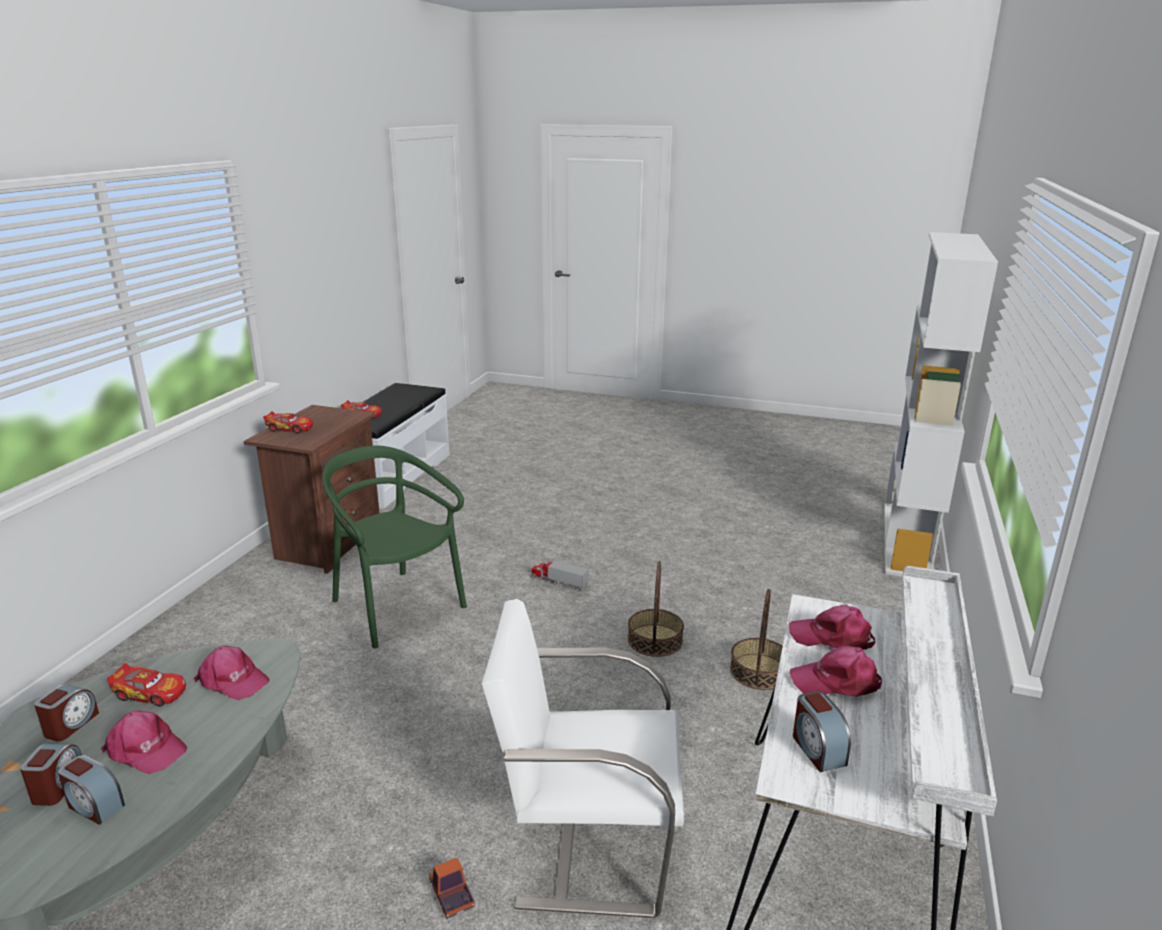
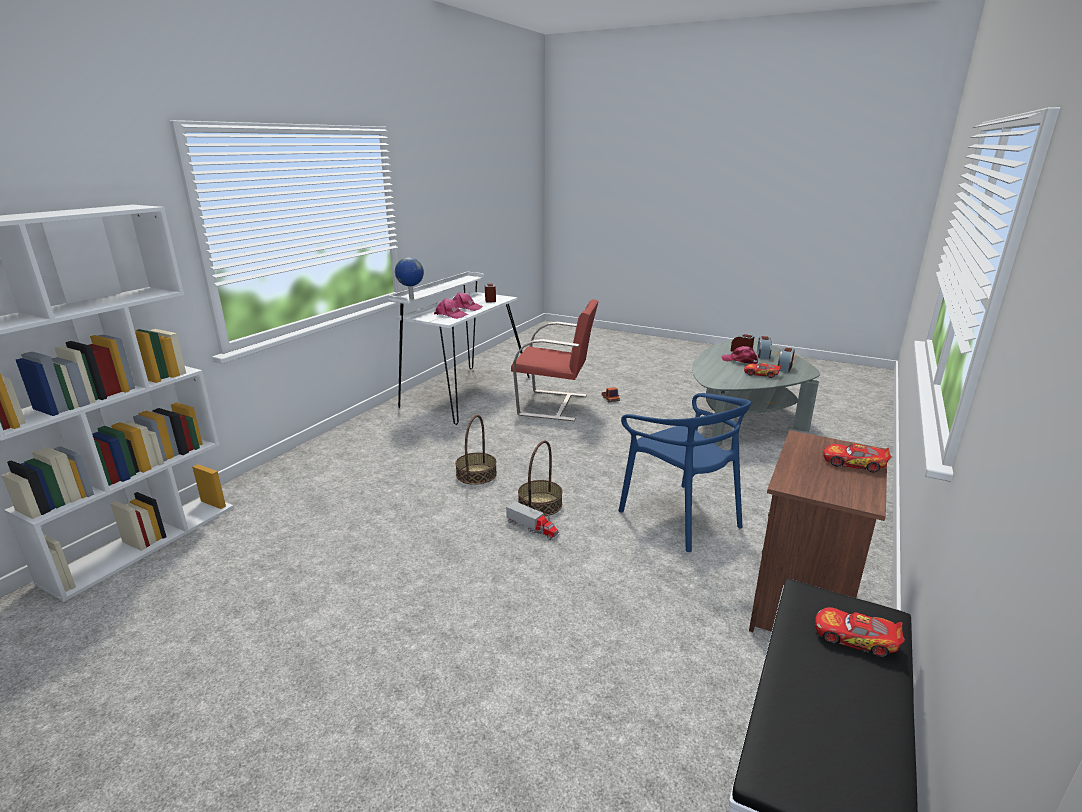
camera: 170 degrees left, 0 degrees up
(232, 680) = (725, 375): pink cap -> none
(396, 607) = (680, 517): green chair -> blue chair
(587, 843) = (554, 405): white chair -> red chair
(759, 671) = (422, 452): basket -> basket (540, 504)
(911, 586) = (411, 299): none -> globe

